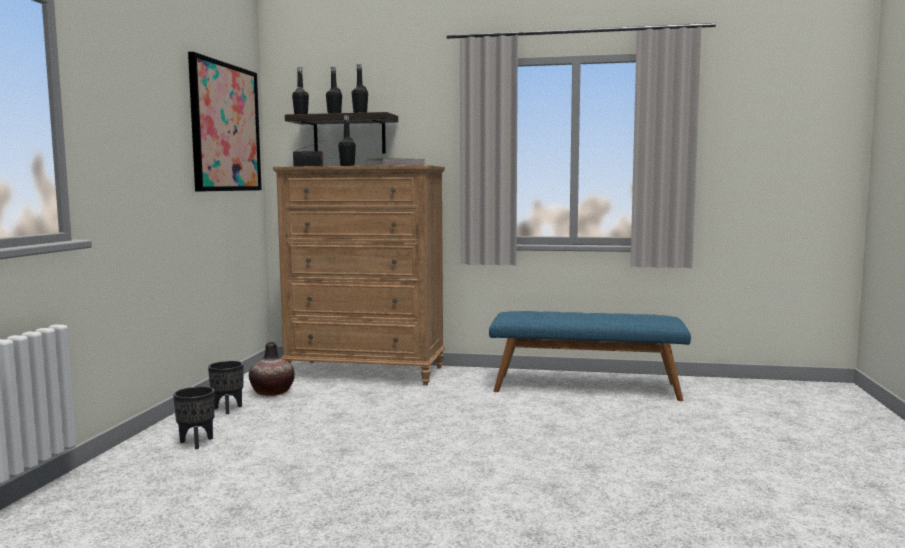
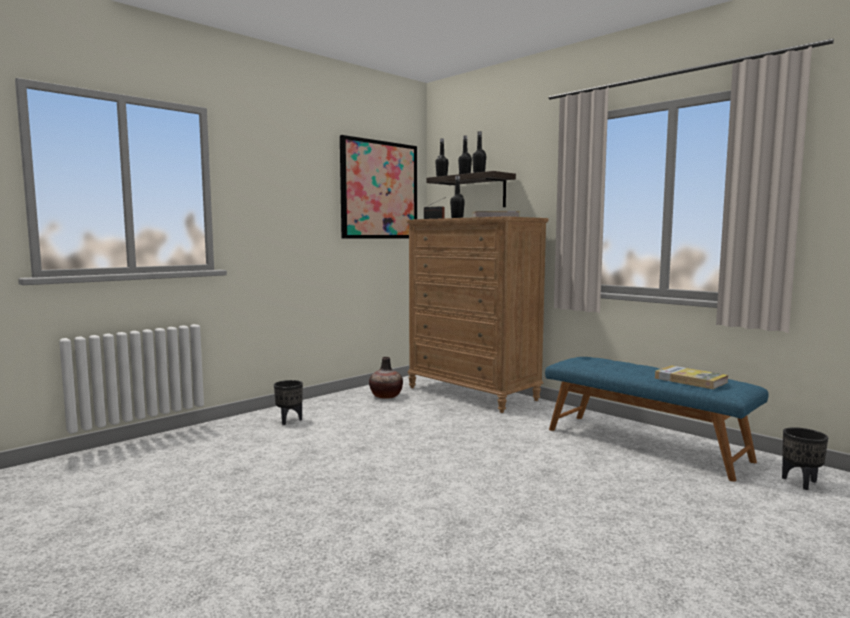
camera: 35 degrees right, 0 degrees up
(227, 410) = (341, 402): black planter -> black planter (801, 483)
(632, 319) = (690, 380): none -> book

